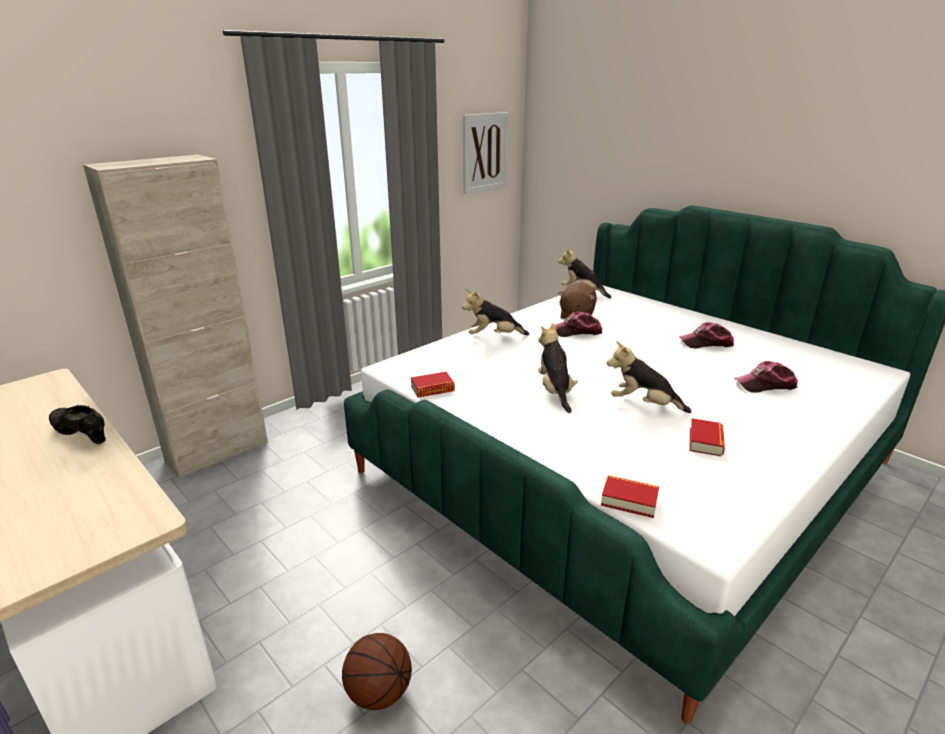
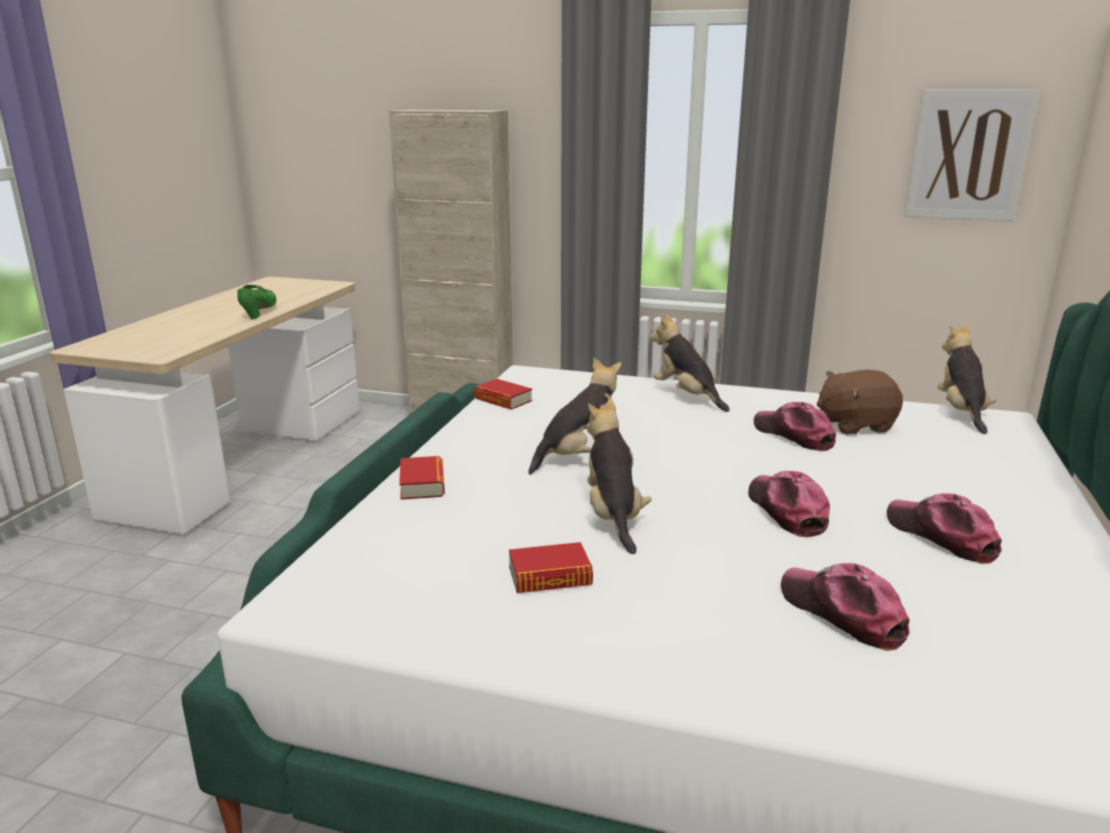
camera: 60 degrees right, 5 degrees down
(82, 435) = (259, 312): black shoe -> green shoe
(378, 692) = (205, 607): basketball -> none
(629, 500) = (342, 540): book -> book (422, 484)
(664, 363) = (786, 511): none -> cap

